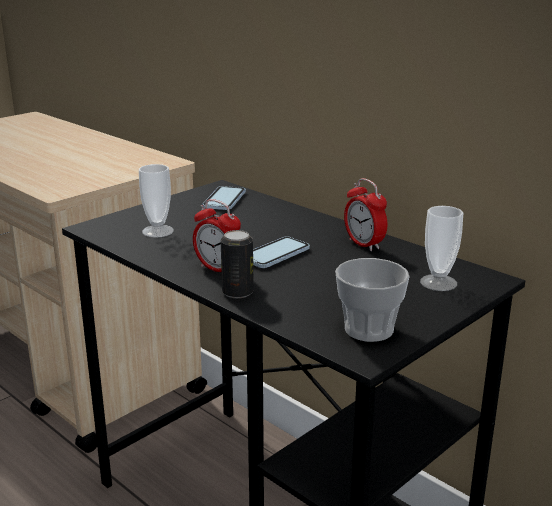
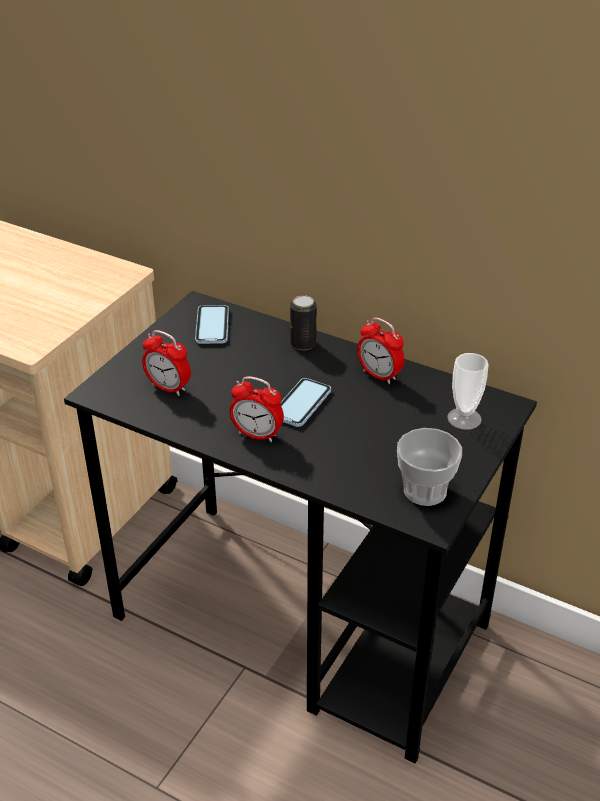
camera: 15 degrees left, 15 degrees up
(158, 231) = (168, 388): cup -> alarm clock
(237, 292) = (290, 464): can -> can (303, 344)

